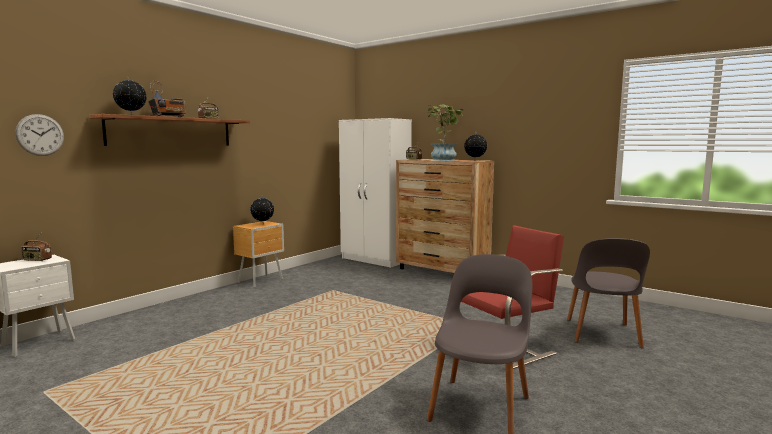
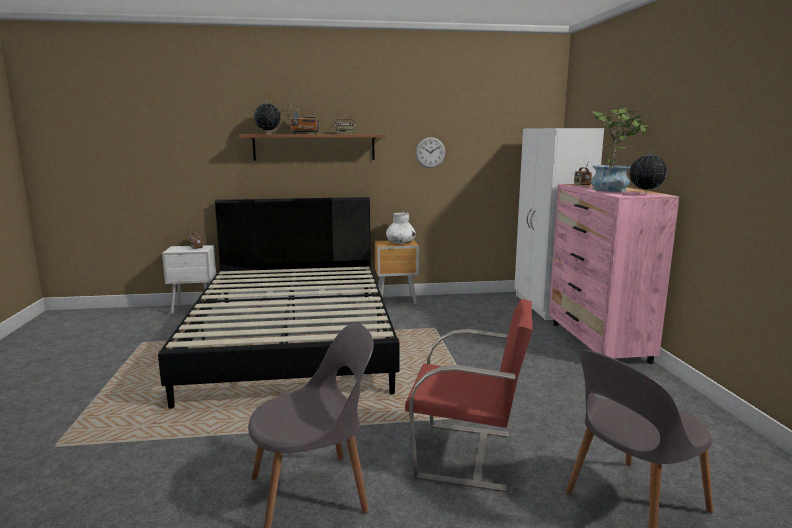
camera: 45 degrees right, 5 degrees up
(40, 135) = (206, 152): wall clock -> wall clock (430, 152)
(234, 331) = (293, 340): none -> black bed
(262, 224) = (400, 243): globe -> white vase
(442, 271) = (597, 342): brown dresser -> pink dresser

